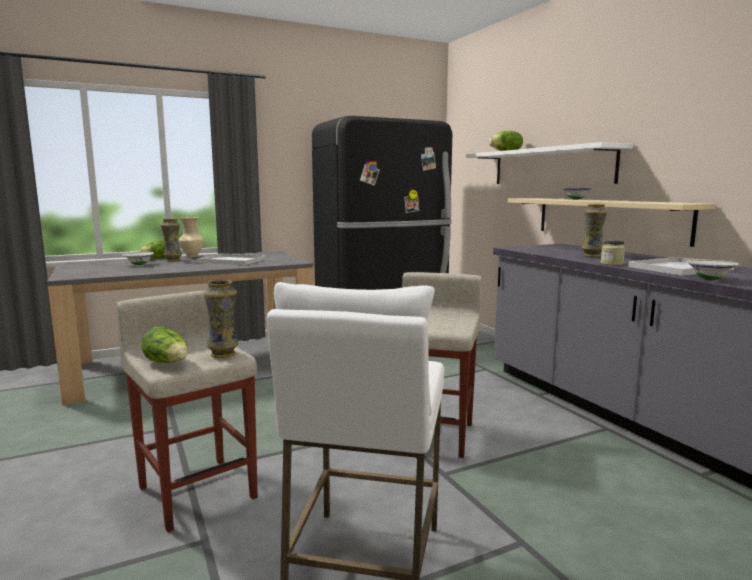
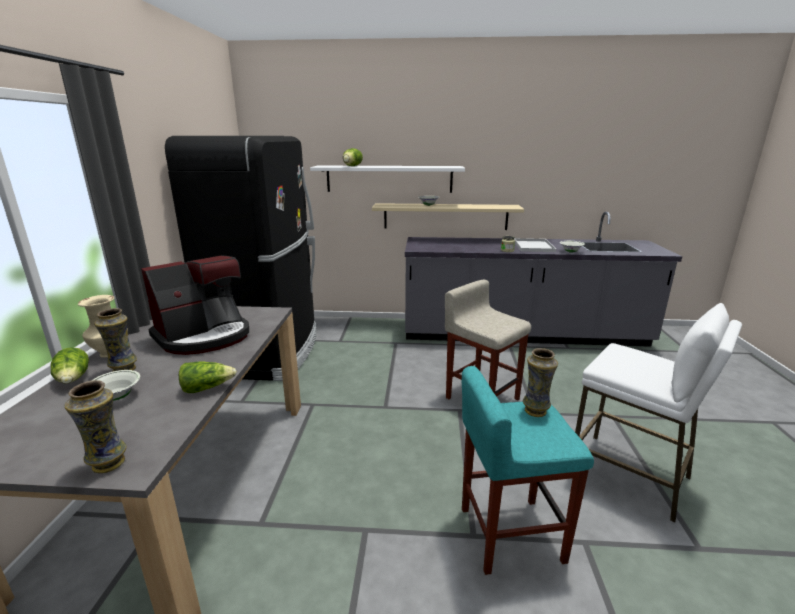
camera: 60 degrees left, 10 degrees up
(168, 363) = (551, 440): lettuce -> lettuce (207, 388)
(197, 491) = (509, 534): beige stool -> turquoise stool
(233, 261) = (204, 336): white tray -> coffee machine
(591, 255) = (472, 245): vase -> vase (108, 464)

